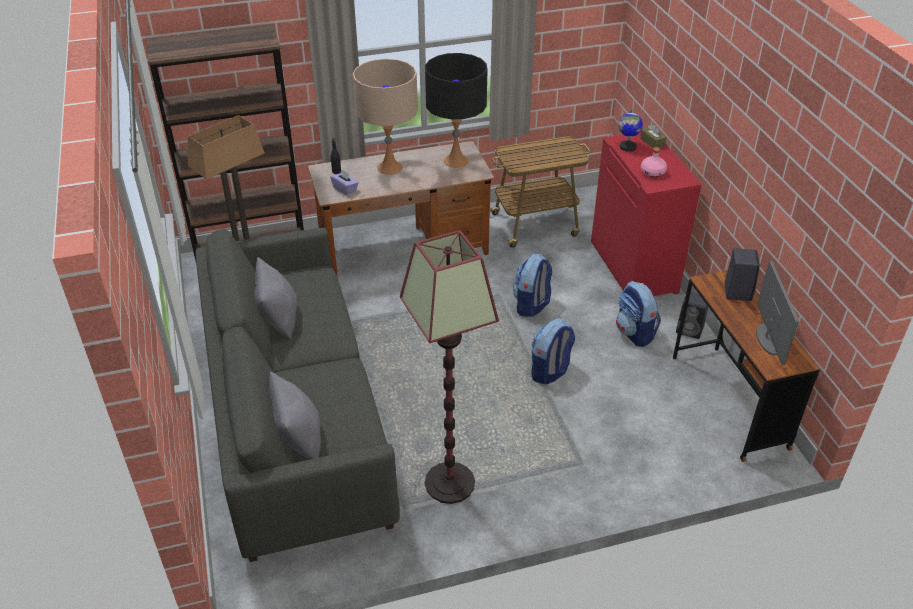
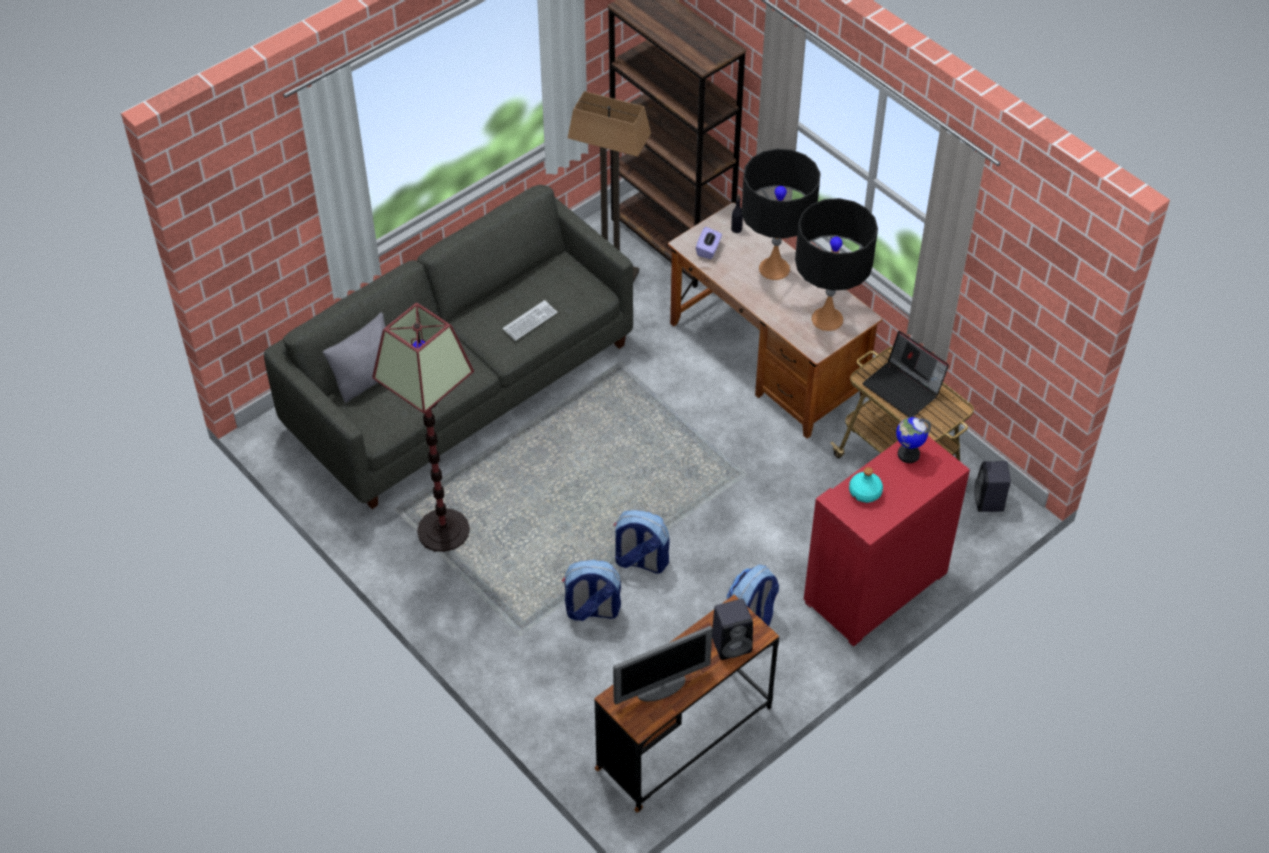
camera: 65 degrees right, 10 degrees up
(279, 319) = (508, 296): grey pillow -> none
(319, 314) = (530, 321): none -> keyboard
(389, 167) = (774, 268): beige table lamp -> black table lamp
(531, 305) = (740, 510): backpack -> backpack (592, 610)
(536, 155) = (904, 388): none -> laptop
(652, 142) = (936, 475): brown tissue box -> none
(653, 172) = (864, 492): pink bottle -> turquoise bottle
(690, 329) = (789, 674): black speaker -> black speaker (989, 501)

